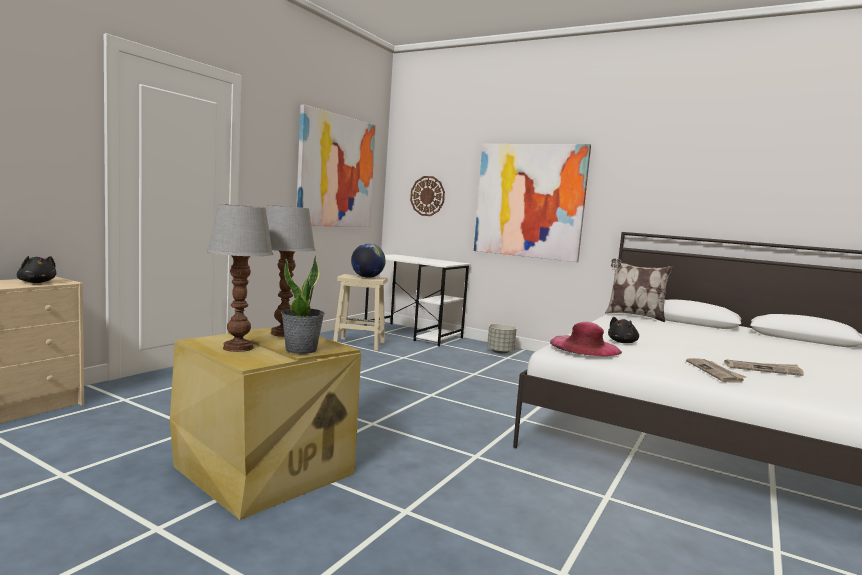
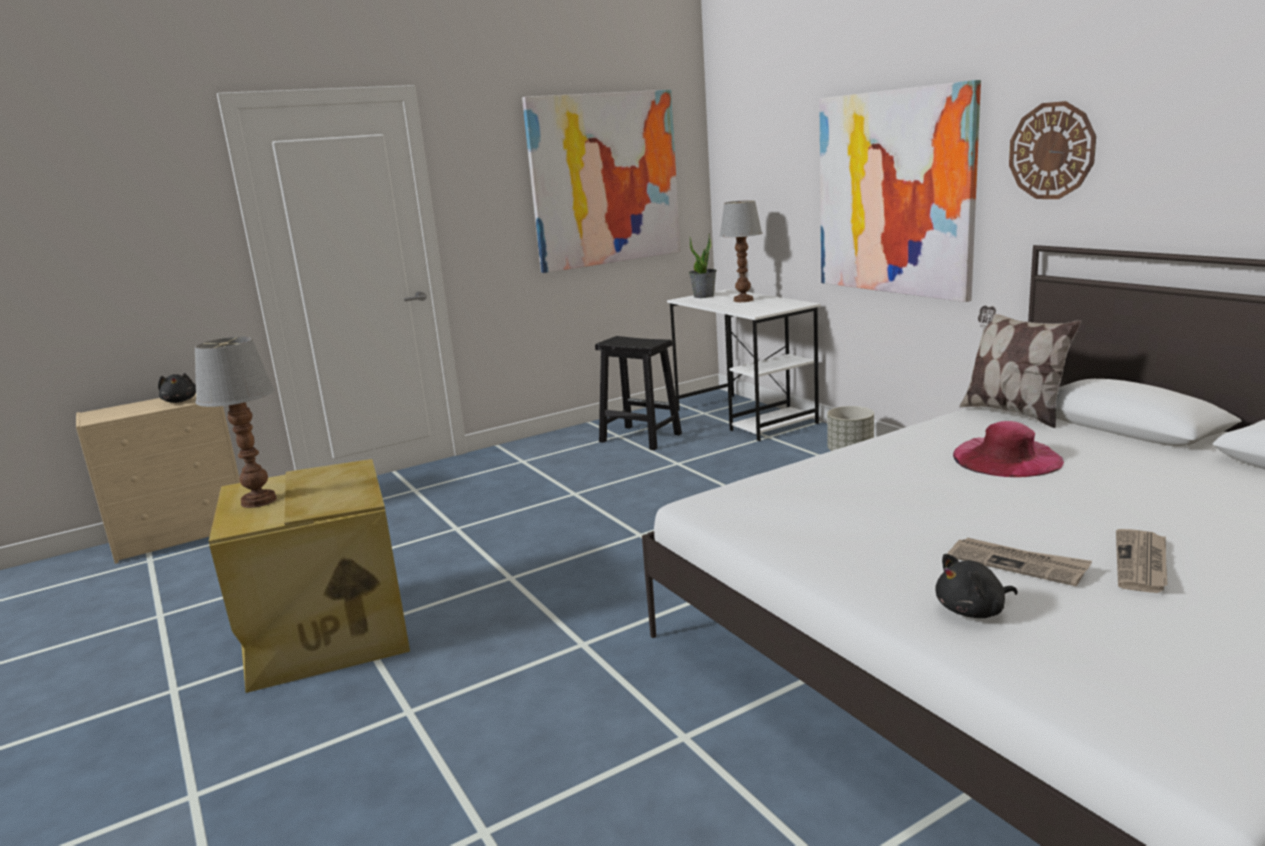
camera: 30 degrees right, 10 degrees up
(283, 333) = (338, 475): table lamp -> table lamp (742, 300)
(301, 350) = (309, 507): potted plant -> potted plant (704, 296)
(358, 344) = (639, 437): beige stool -> black stool
(367, 277) = (637, 342): globe -> none
(427, 196) = (760, 193): wall clock -> wall clock (1051, 151)
(585, 346) = (744, 499): pink hat -> pink hat (1006, 457)
(623, 342) = (847, 487): black plush toy -> black plush toy (973, 611)
(715, 372) = (890, 567): newspaper -> newspaper (1142, 564)

